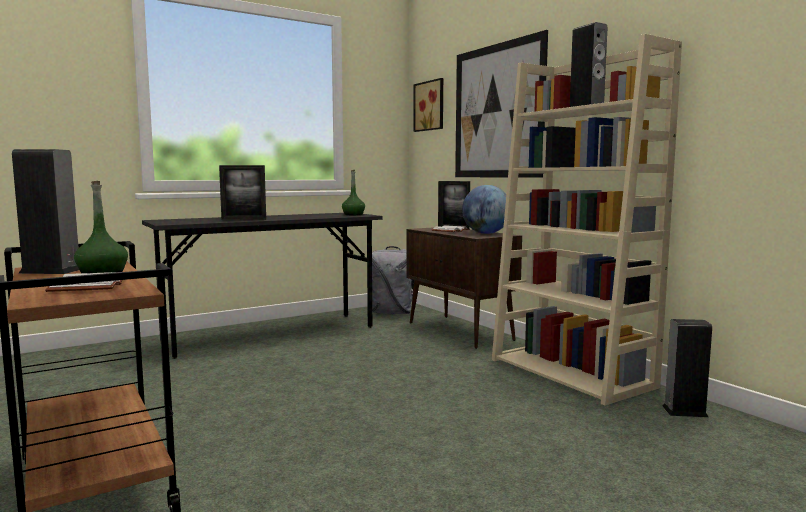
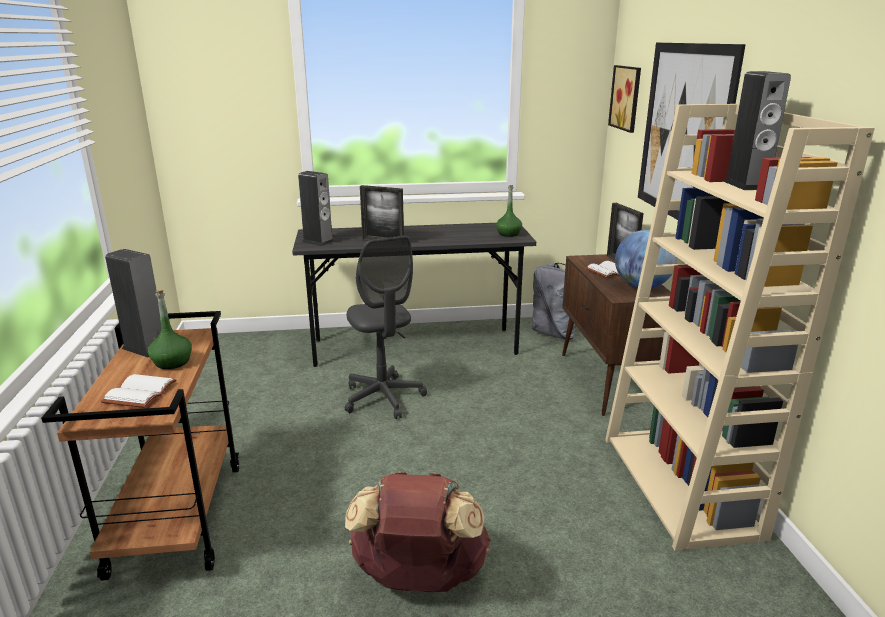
camera: 25 degrees right, 15 degrees up
(269, 367) = (383, 398): none -> grey office chair
(418, 467) = (419, 578): none -> brown backpack
(684, 411) = (765, 589): speaker -> speaker (318, 241)

